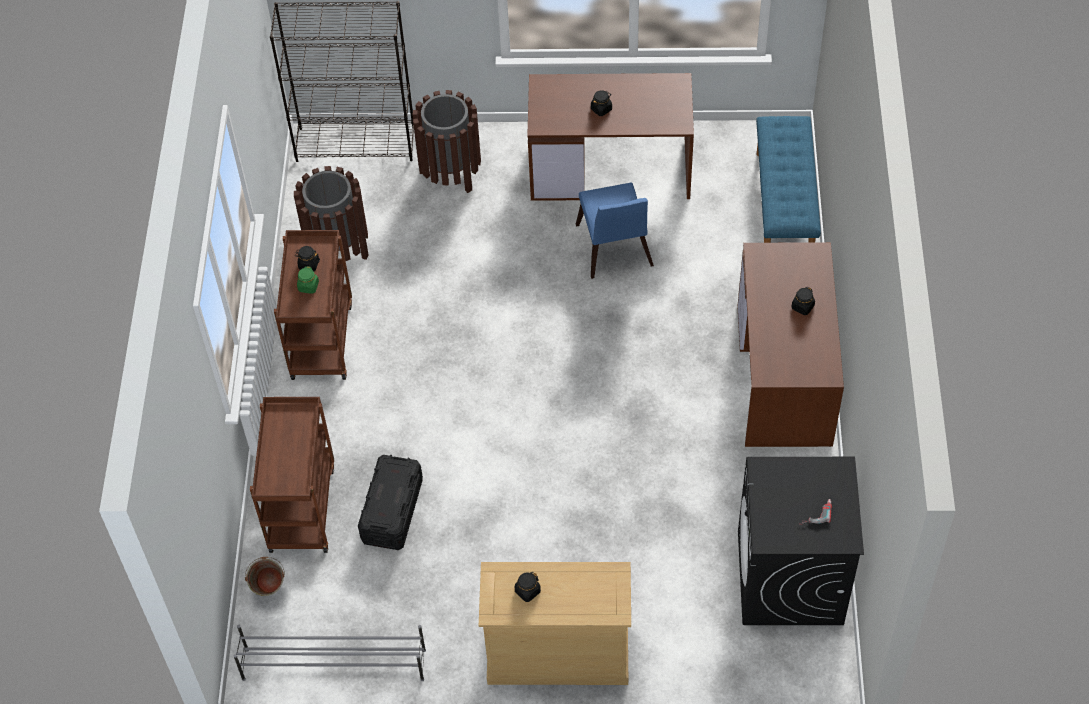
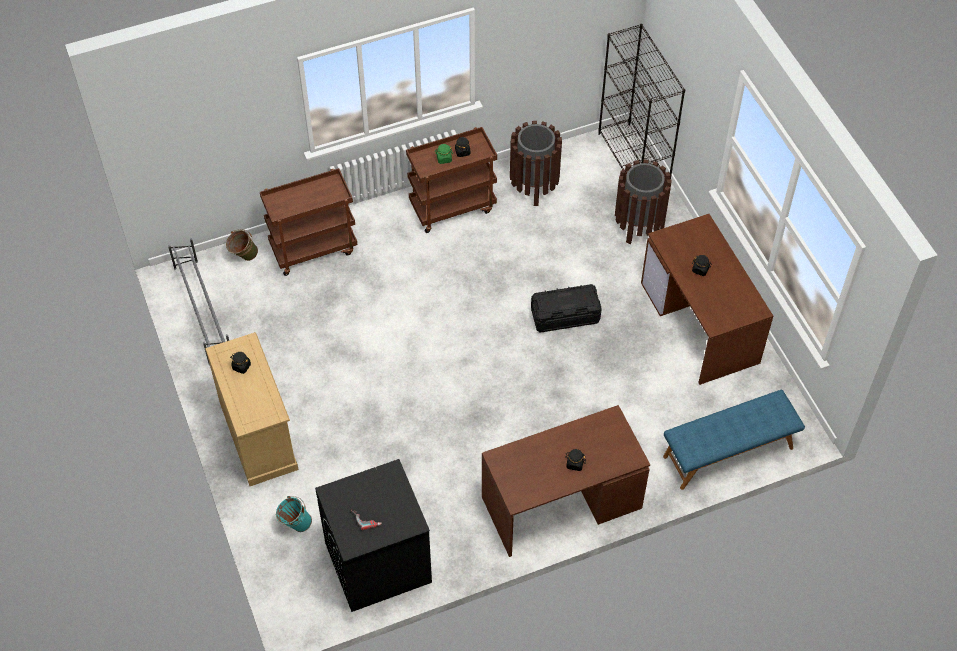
camera: 65 degrees right, 0 degrees up
(392, 511) = (332, 299): black storage box -> black storage box (565, 316)
(614, 250) = (622, 351): blue chair -> none
(703, 650) = (295, 524): none -> turquoise bucket

